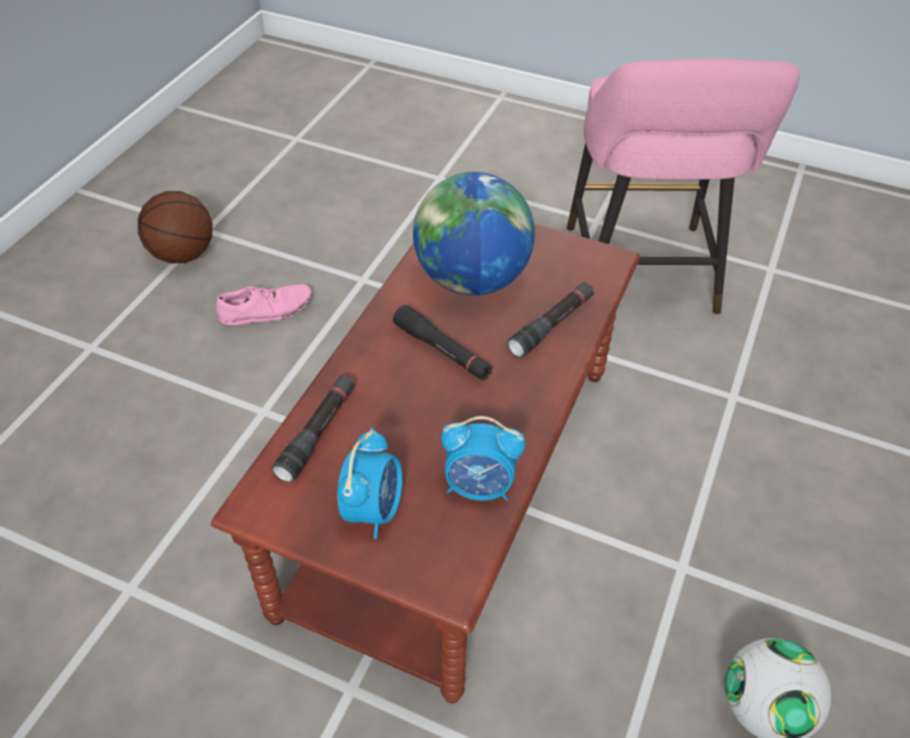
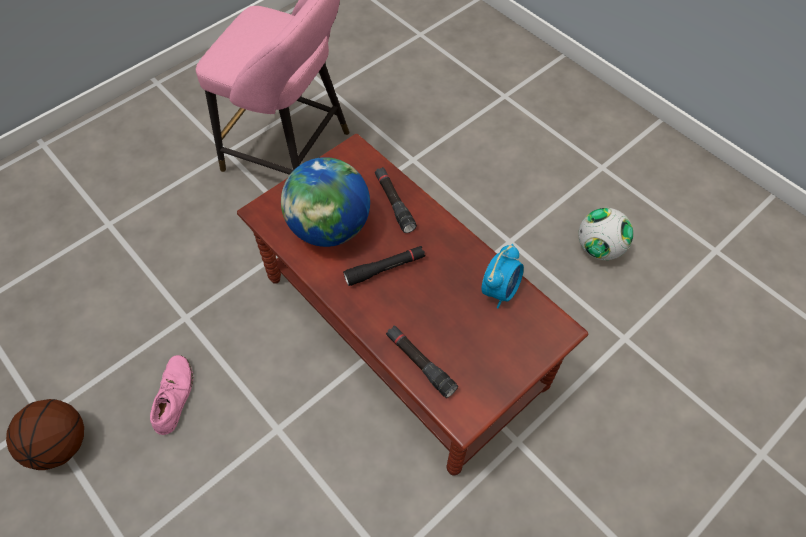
camera: 65 degrees left, 10 degrees up
(374, 509) = (493, 351): alarm clock -> none

